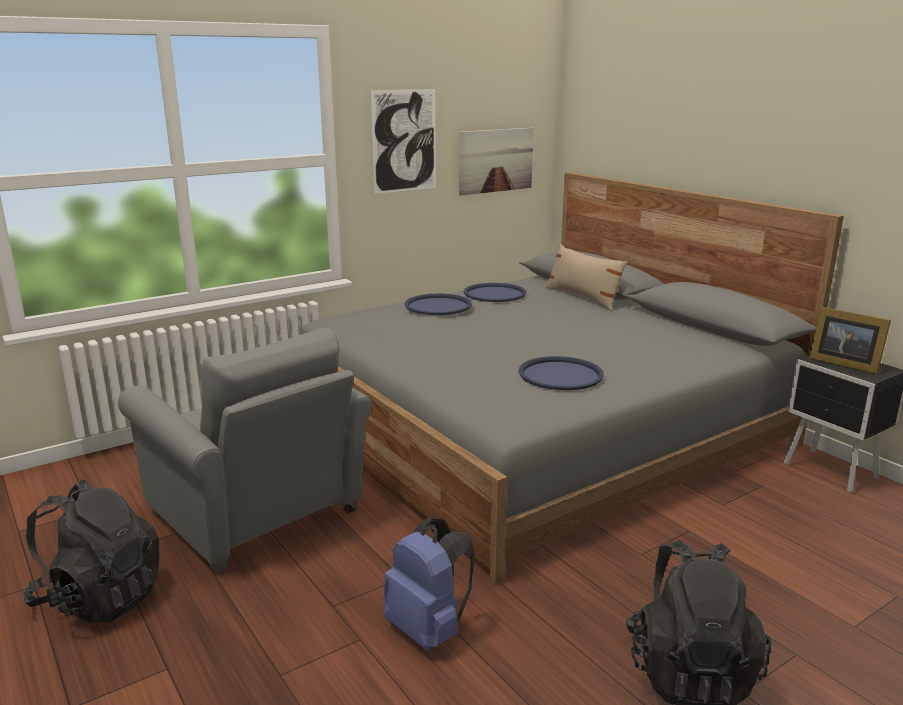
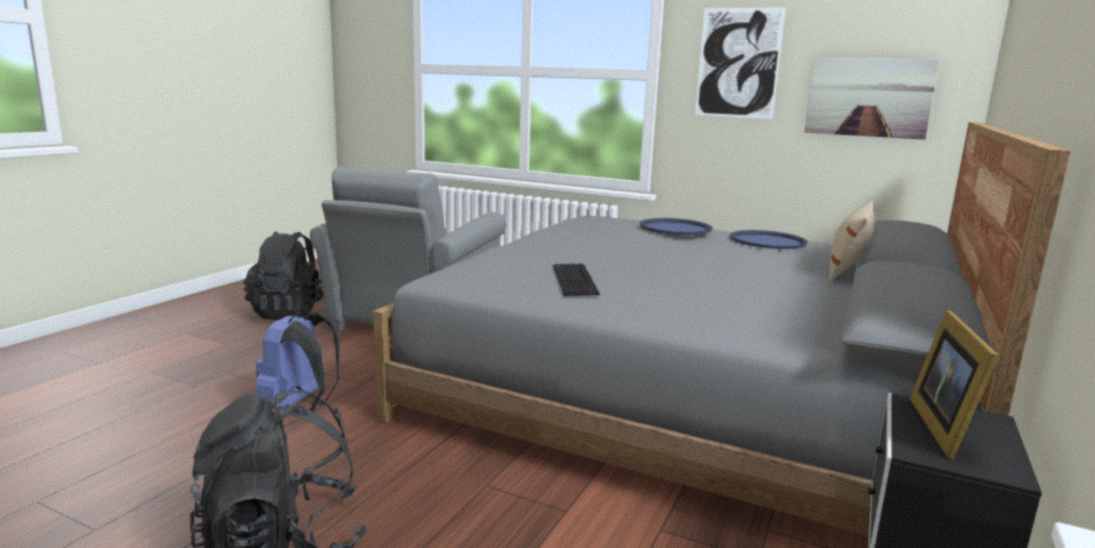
camera: 60 degrees right, 5 degrees down
(560, 375) = (576, 280): blue tray -> keyboard

